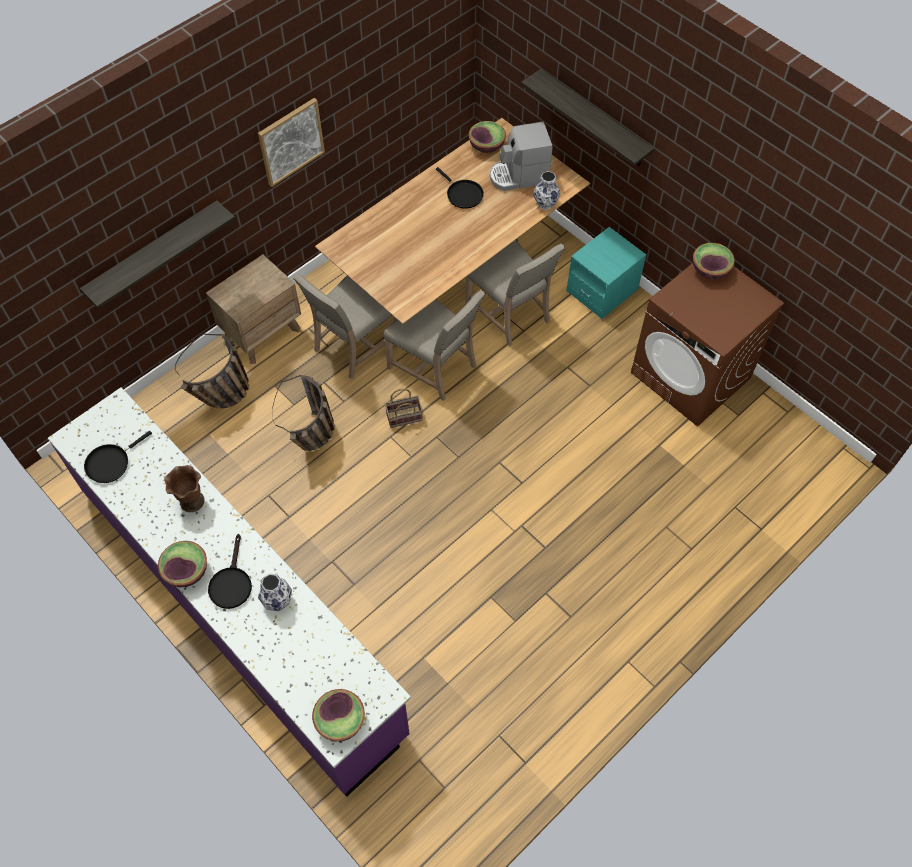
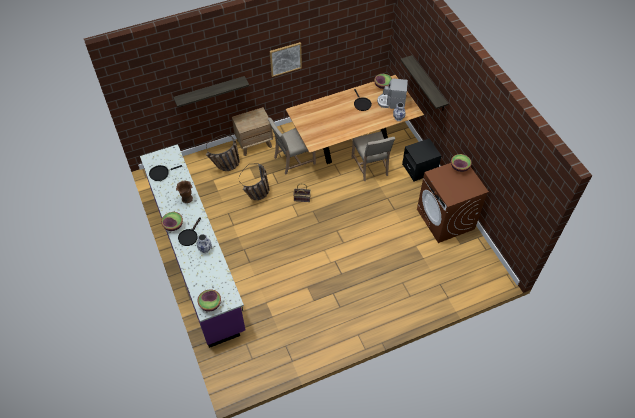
camera: 20 degrees right, 5 degrees down
(435, 367) = (325, 180): beige chair -> none
(602, 291) = (419, 169): turquoise nightstand -> black nightstand

